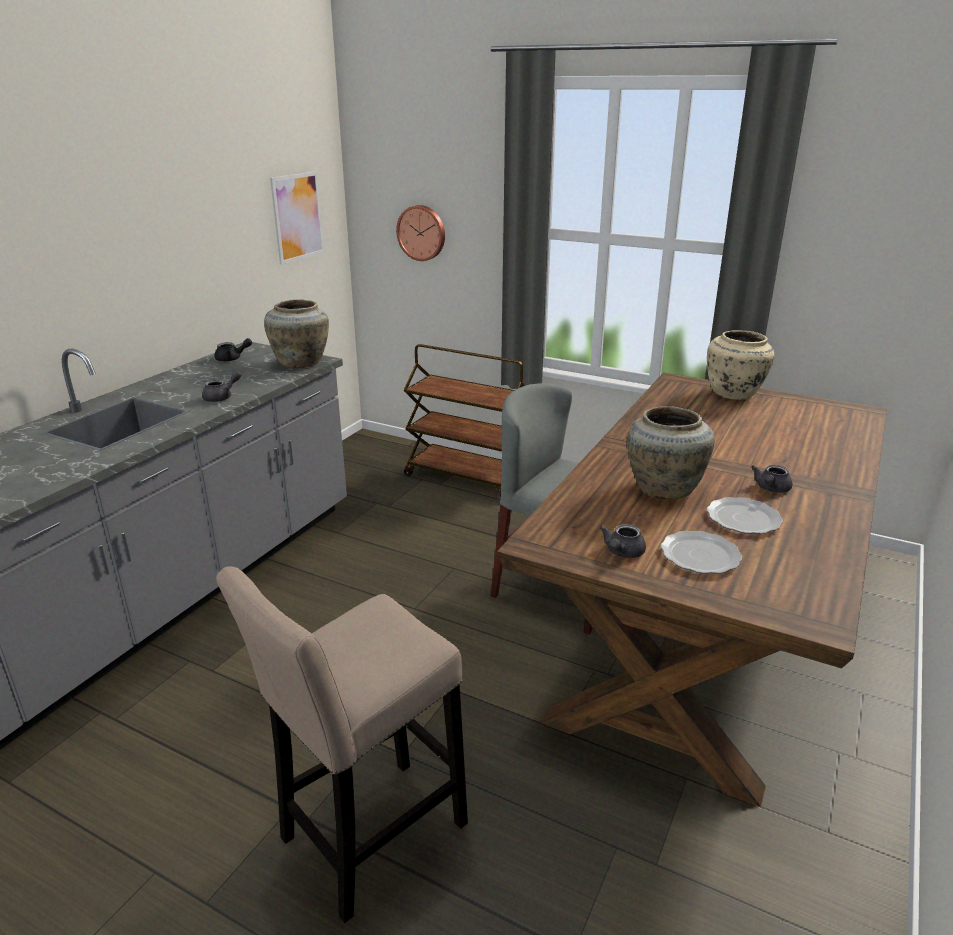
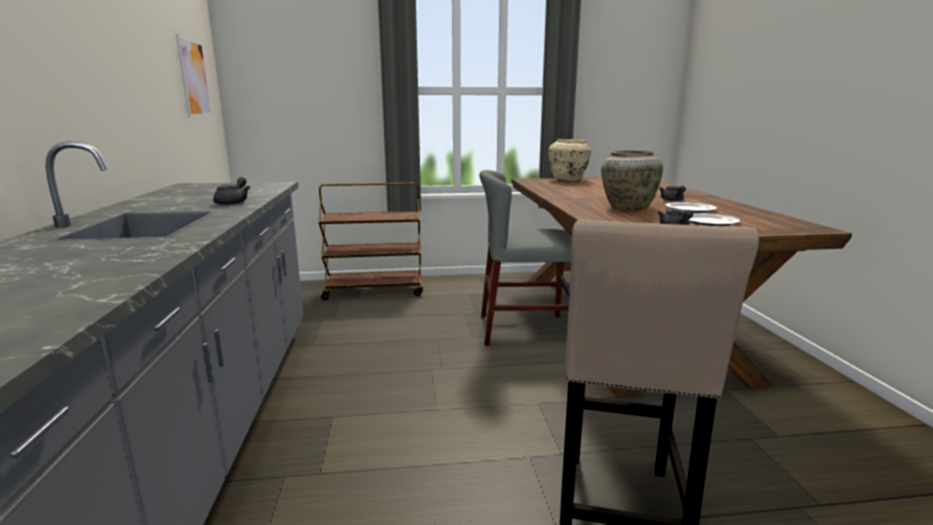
camera: 35 degrees left, 10 degrees down
(232, 359) = (187, 189): black teapot -> none
(301, 363) = (266, 185): beige vase -> none
(422, 233) = (300, 99): wall clock -> none

